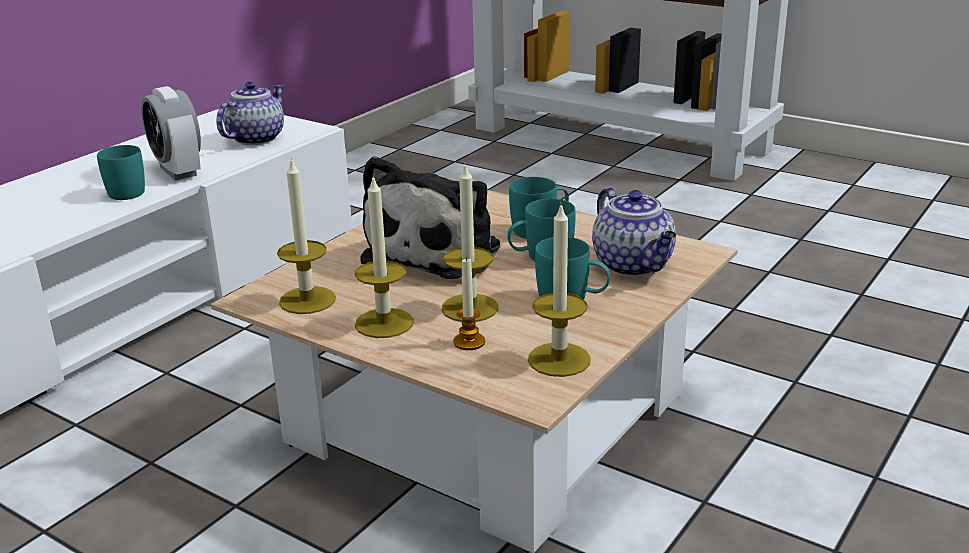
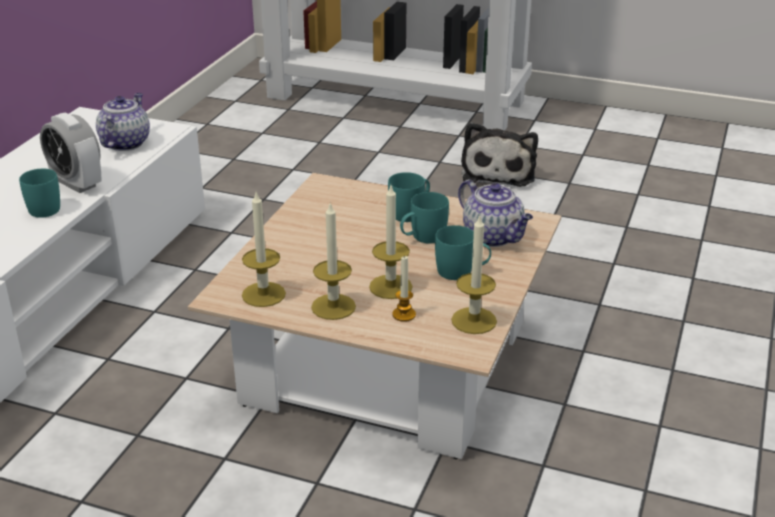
camera: 15 degrees left, 5 degrees up
(437, 251) = (342, 240): plush toy -> plush toy (498, 172)

